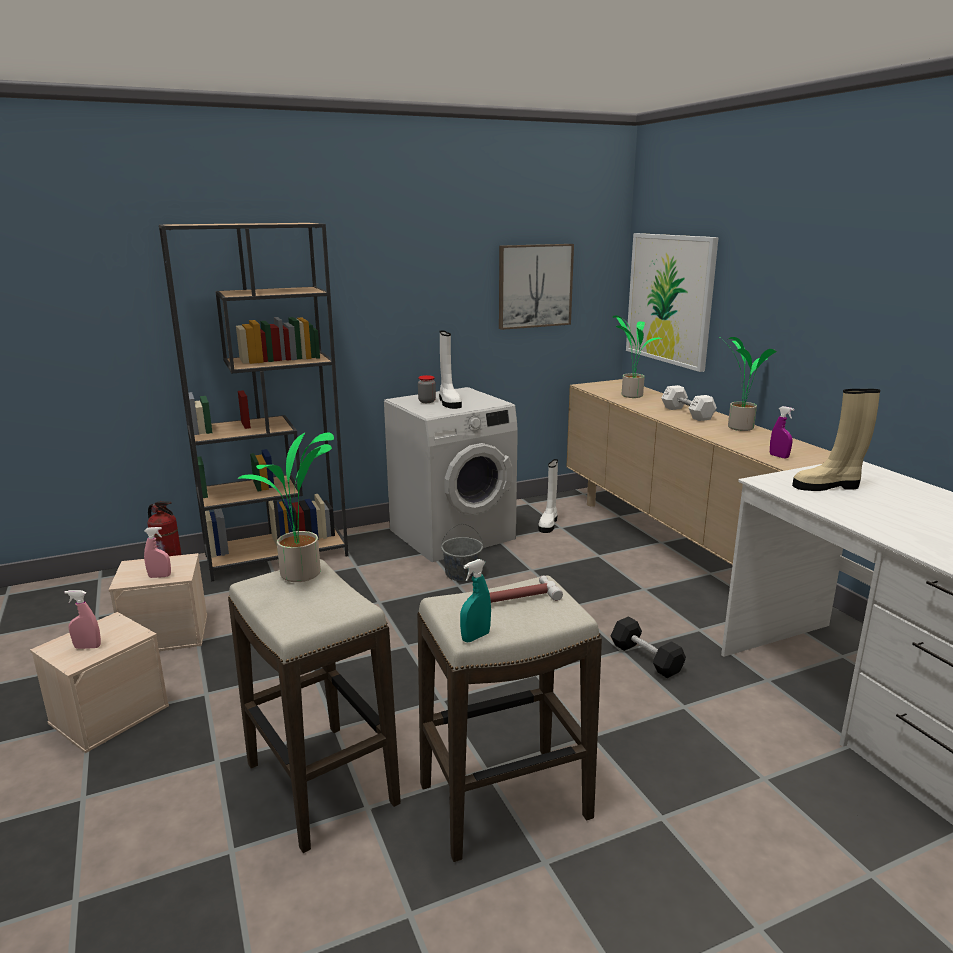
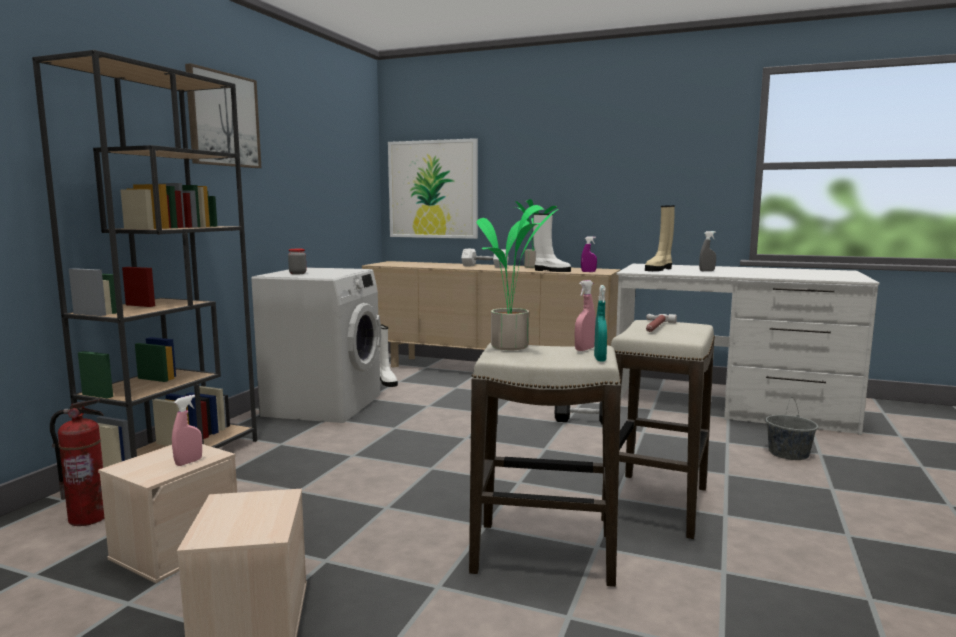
camera: 45 degrees left, 10 degrees down
(87, 647) = (251, 521): pink spray bottle -> pink spray bottle (584, 349)
(449, 403) = (319, 272): white boot -> white boot (551, 271)
(462, 573) = (382, 421): grey bucket -> grey bucket (788, 453)
(475, 637) = (692, 339): turquoise spray bottle -> turquoise spray bottle (600, 359)
(534, 286) = (332, 178): picture -> picture (223, 120)
(631, 395) = (423, 264): potted plant -> none
(892, 511) = (707, 271): none -> grey spray bottle

